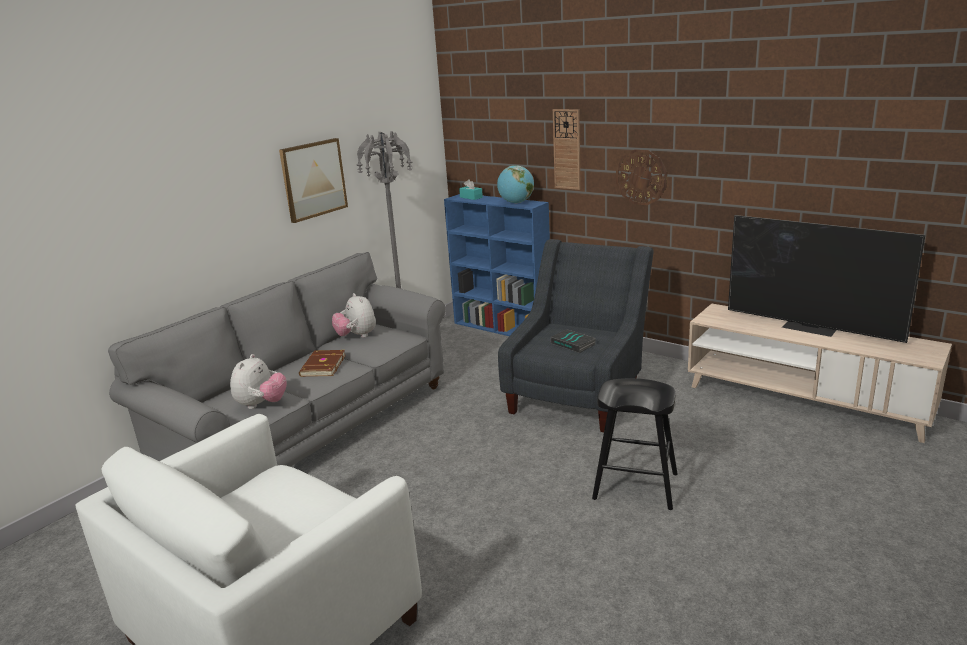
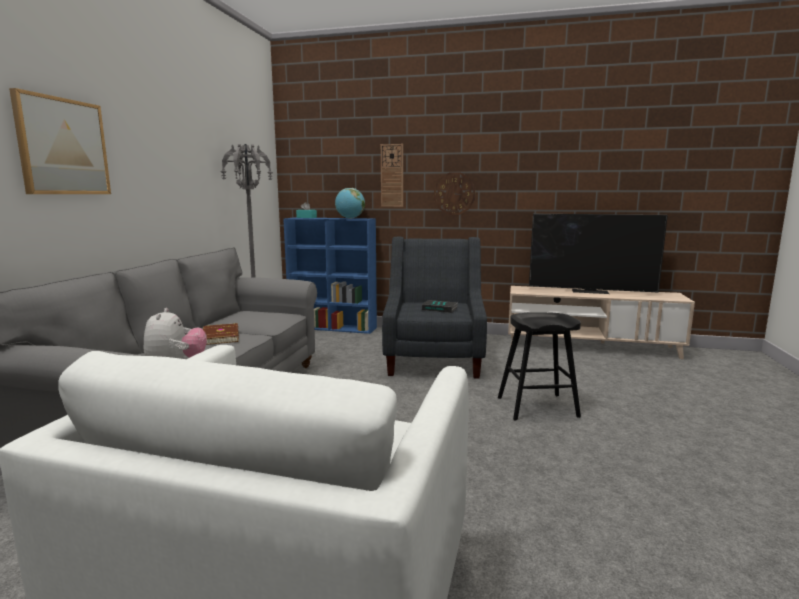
camera: 25 degrees left, 10 degrees down
(313, 179) = (187, 173): picture -> picture (62, 147)
(357, 336) = (238, 316): plush toy -> none

